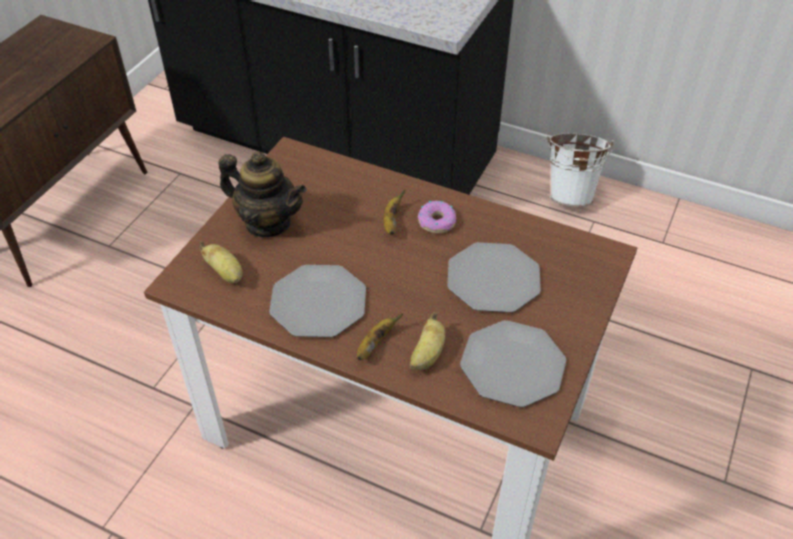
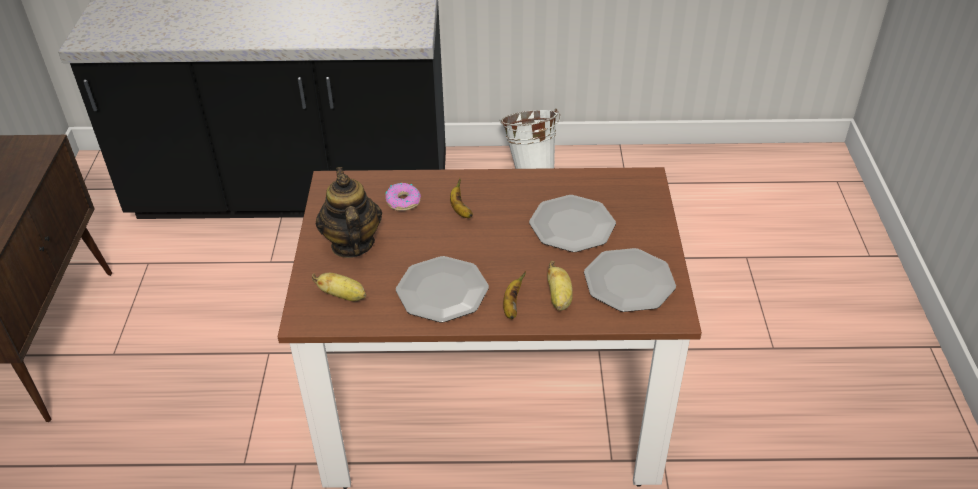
camera: 25 degrees left, 5 degrees down
(268, 222) = (352, 244): teapot -> teapot turned 105 degrees counterclockwise
(437, 221) = (497, 197): donut -> donut (403, 201)

